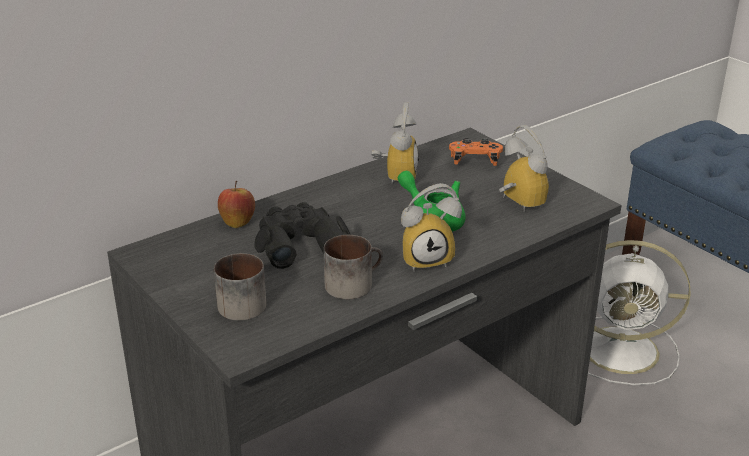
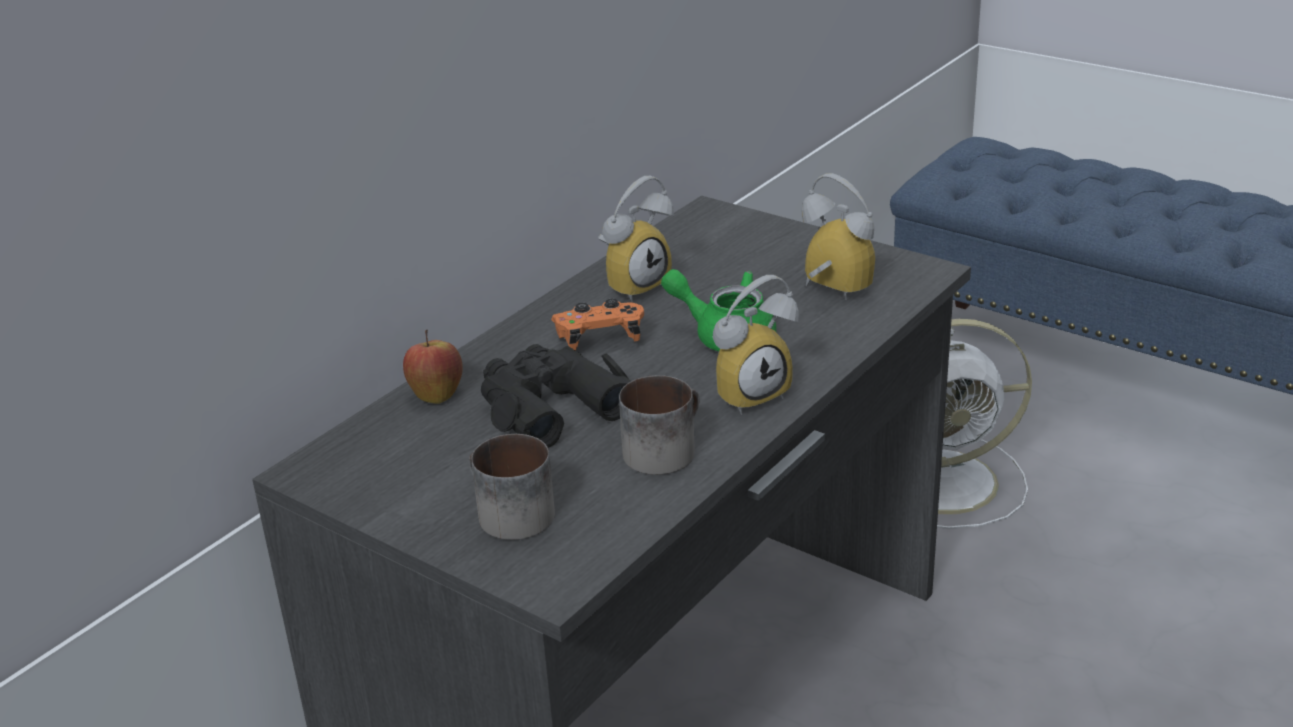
camera: 15 degrees left, 0 degrees up
(395, 176) = (635, 284): alarm clock -> alarm clock turned 60 degrees clockwise
(474, 161) = (736, 242): orange game controller -> orange game controller (599, 338)

